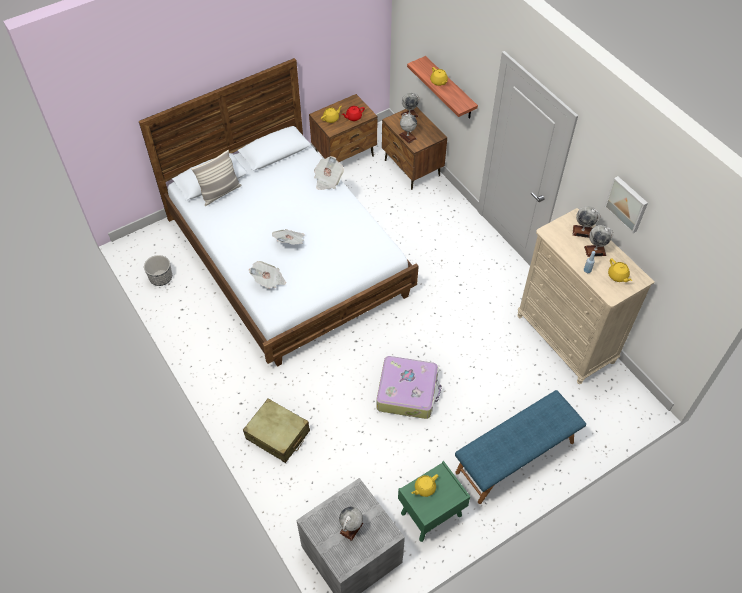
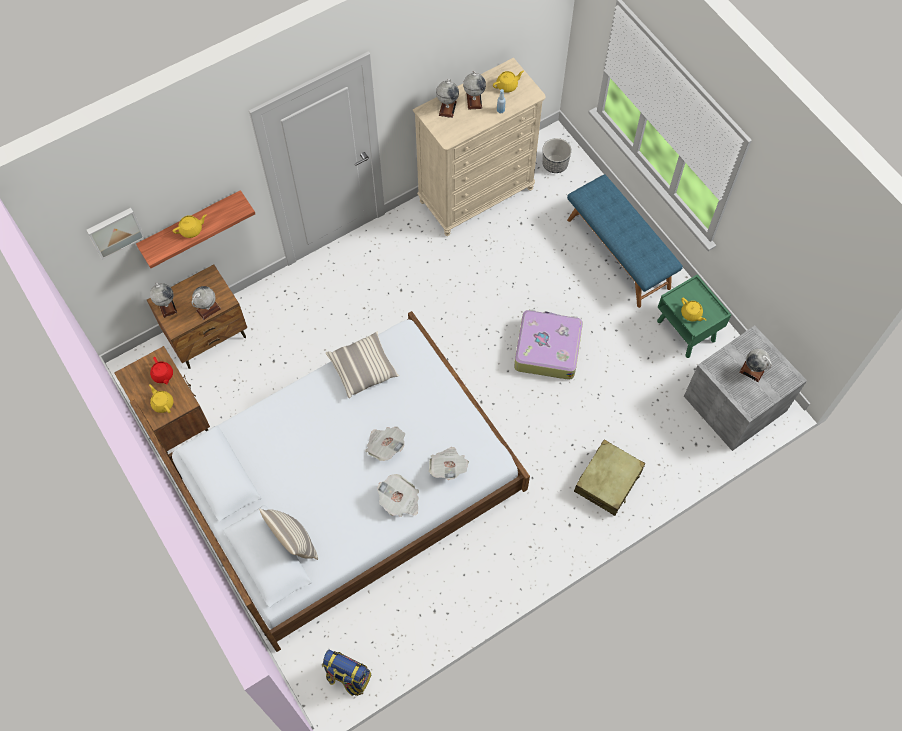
camera: 90 degrees left, 10 degrees up
(143, 259) = (348, 677): none -> backpack
(161, 278) = (382, 646): planter -> planter (555, 164)
(327, 180) = (279, 405): newspaper -> newspaper (400, 501)
(358, 227) = (363, 368): none -> pillow
(627, 203) = (455, 45): picture -> picture (115, 231)

